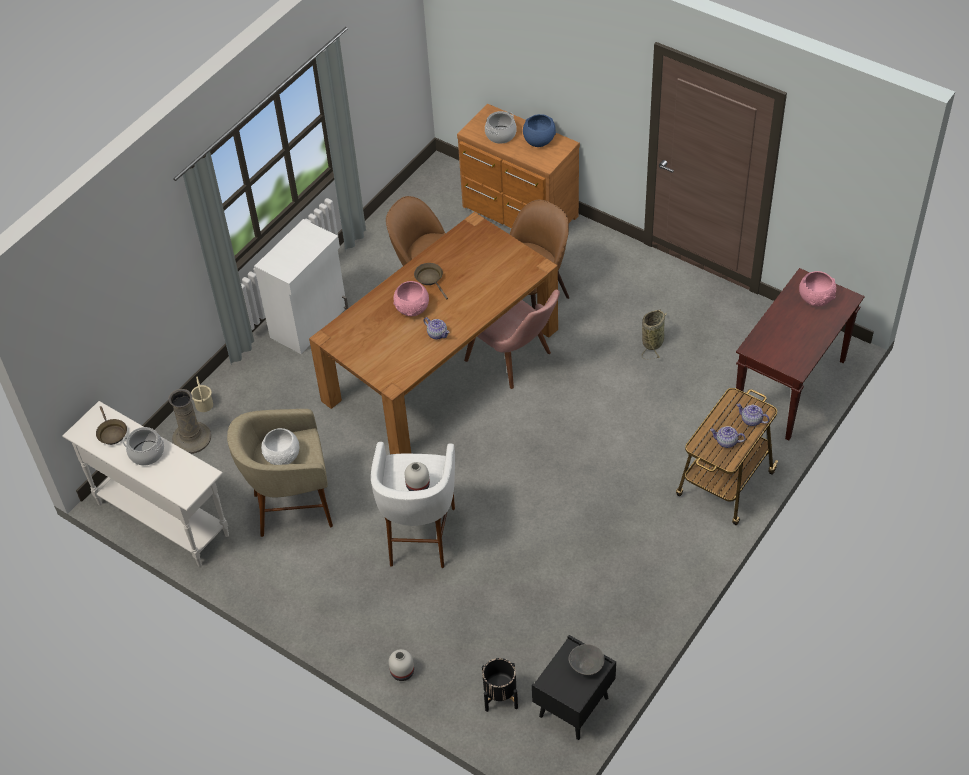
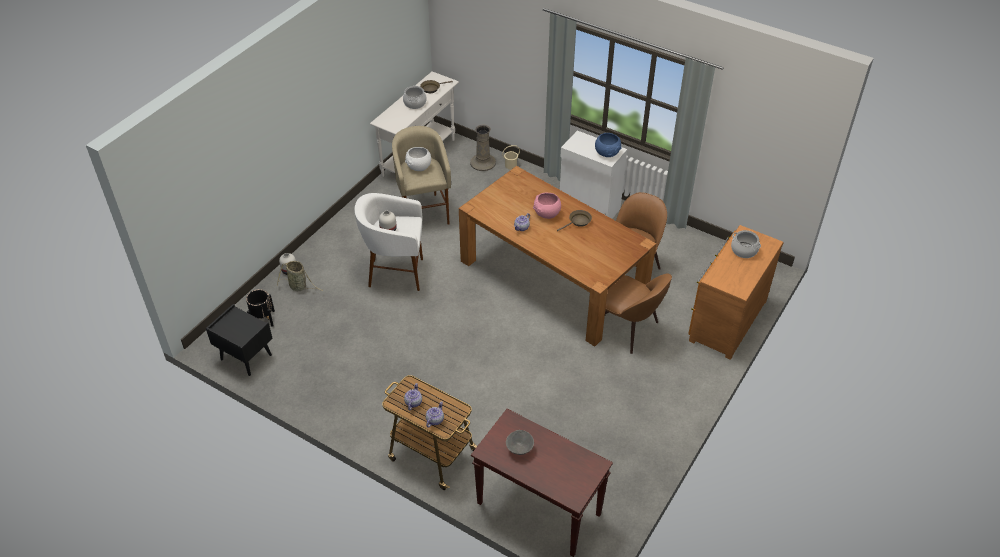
camera: 85 degrees right, 5 degrees down
(516, 361) = (559, 321): pink chair -> none
(538, 140) = (742, 274): blue bowl -> blue bowl (607, 153)
(586, 666) = (243, 333): grey bowl -> grey bowl (520, 448)
(653, 341) = (586, 410): basket -> basket (299, 287)
(816, 299) = (572, 473): pink bowl -> none

